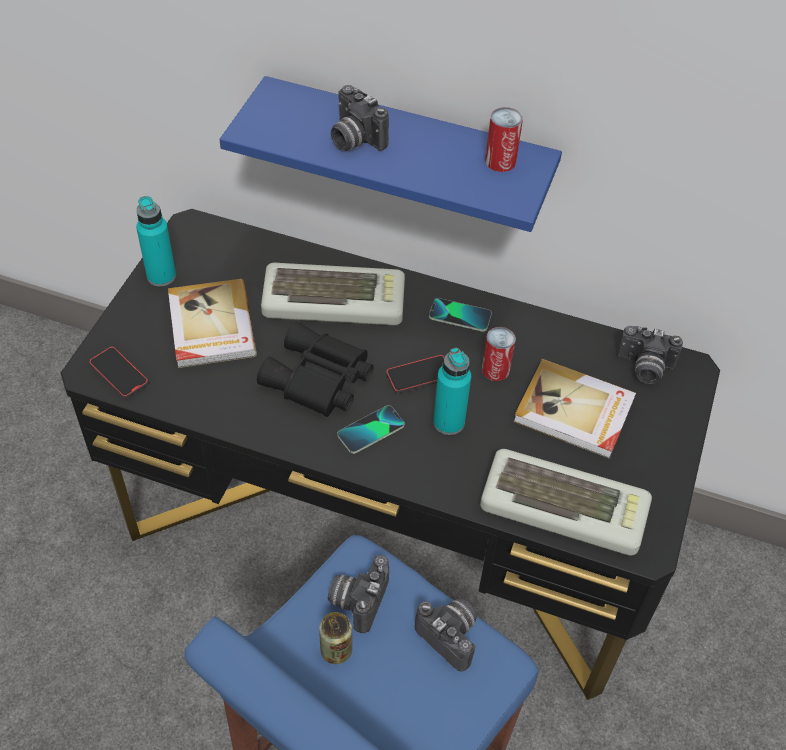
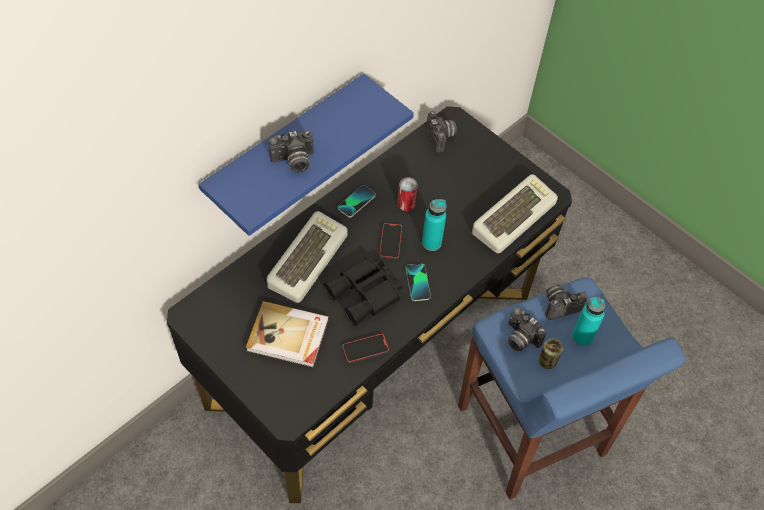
camera: 65 degrees left, 5 degrees up
(119, 374) = (299, 403): phone -> phone (365, 349)
(161, 276) = (224, 349): turquoise bottle -> turquoise bottle (581, 337)
(500, 161) = (356, 103): can -> none
(574, 412) = (454, 182): book -> none
(644, 368) = (441, 137): camera -> camera turned 60 degrees counterclockwise

